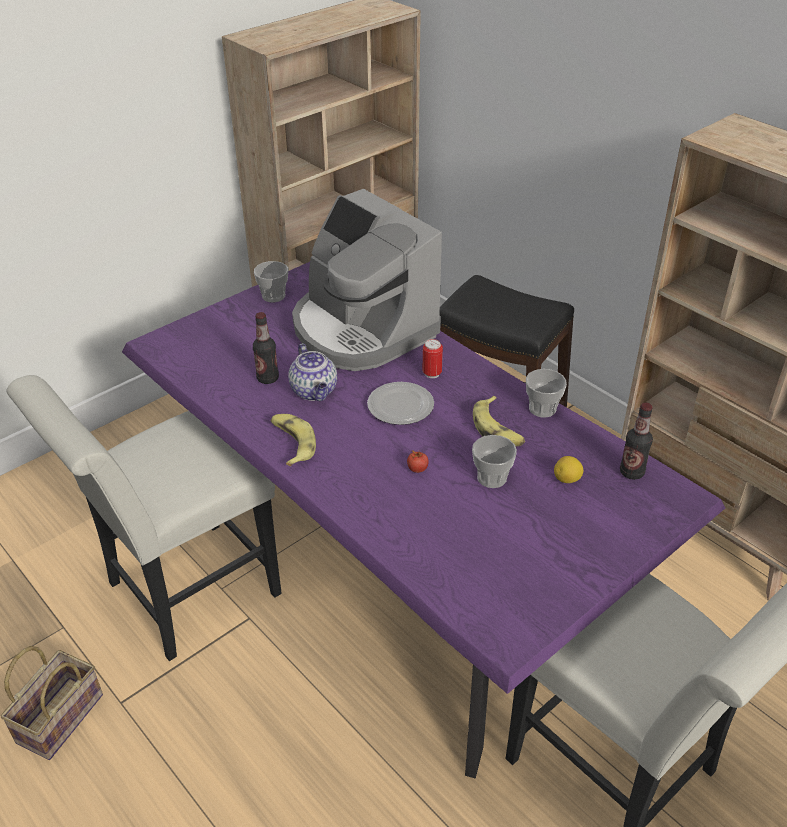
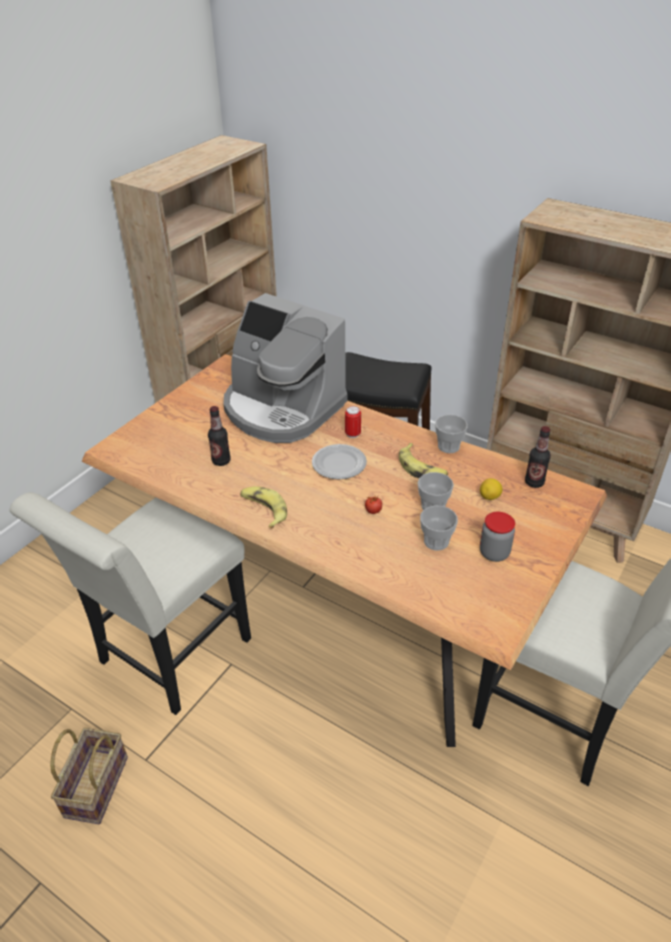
camera: 15 degrees left, 0 degrees up
(273, 296) = (197, 393): cup -> cup (436, 541)
(315, 391) = (265, 465): teapot -> none
(394, 575) = (337, 603): purple dining table -> brown dining table
(543, 548) = (494, 553): none -> jar

